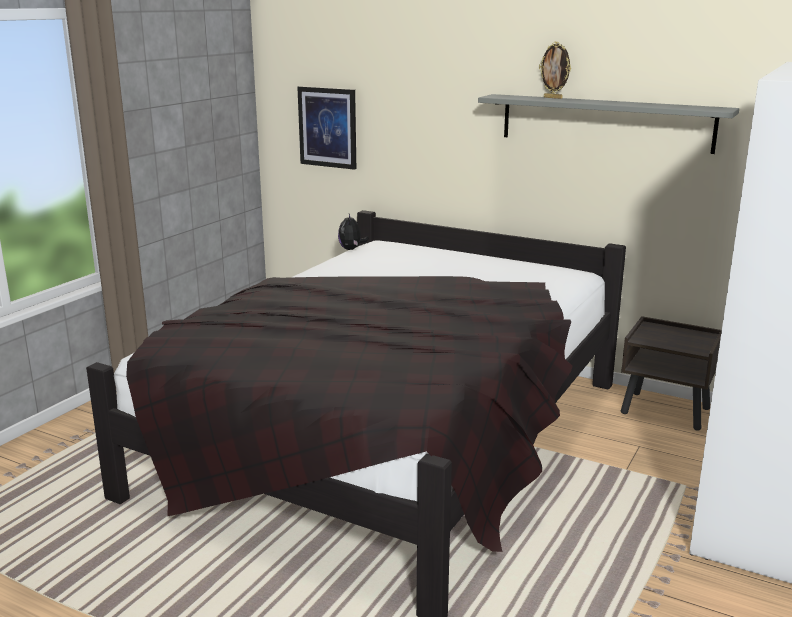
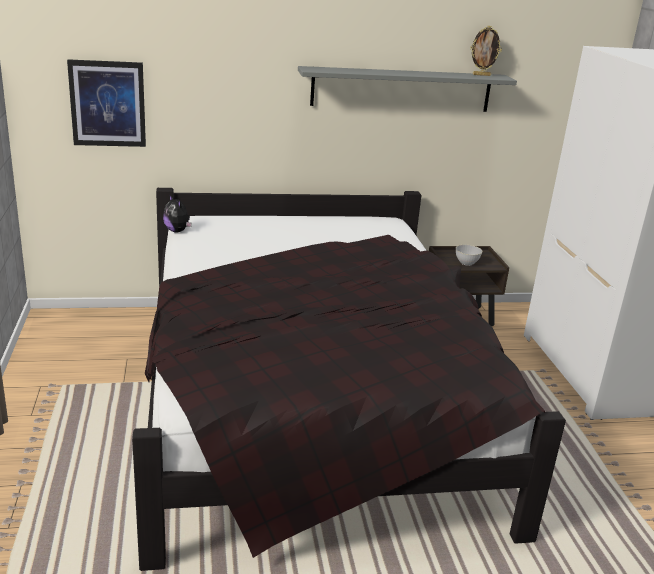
camera: 40 degrees left, 5 degrees up
(553, 98) = (360, 69): picture frame -> picture frame (481, 75)
(665, 340) = (466, 263): none -> grey bowl

